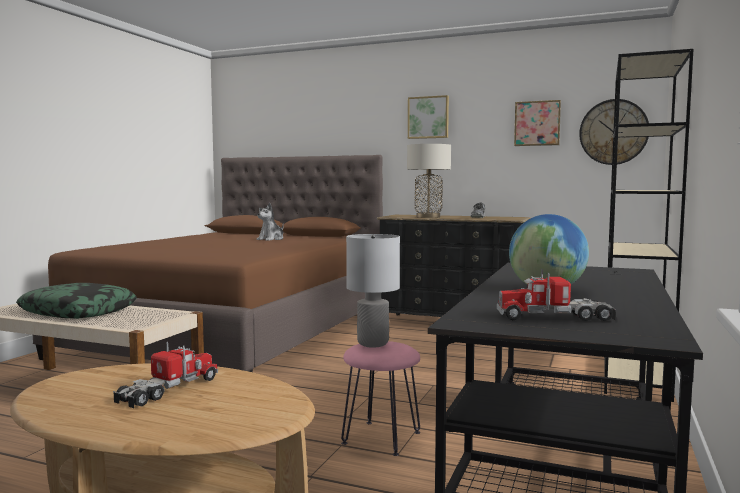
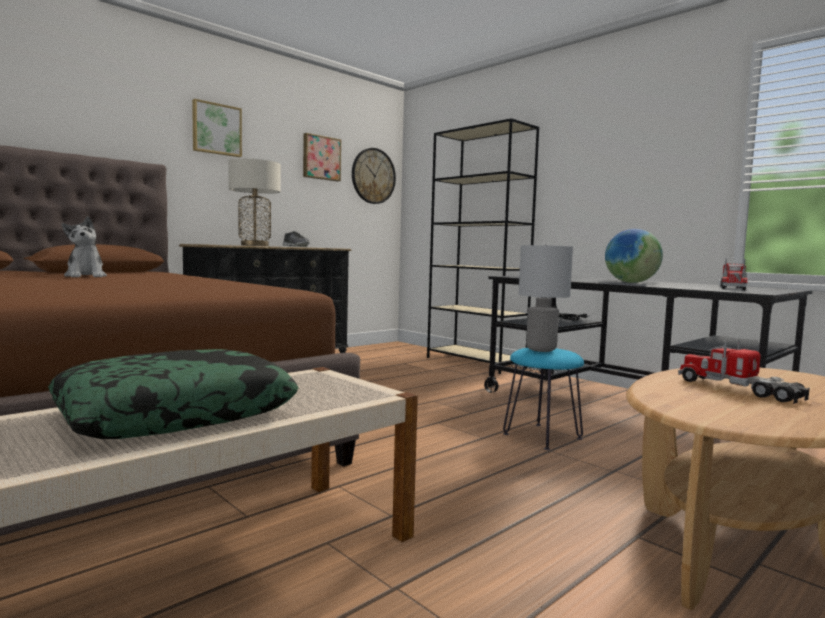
camera: 65 degrees left, 0 degrees up
(381, 437) = (542, 436): pink stool -> turquoise stool

